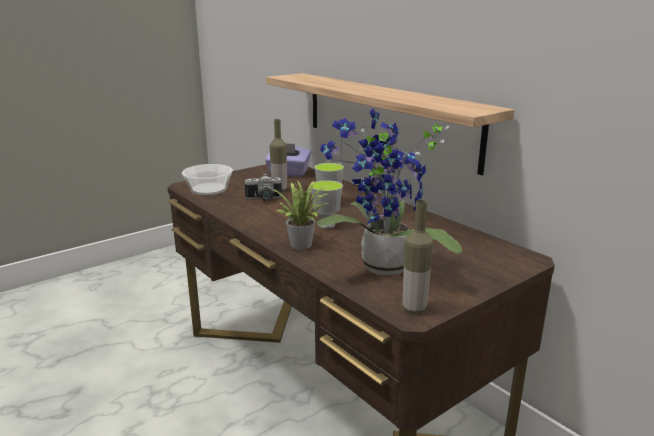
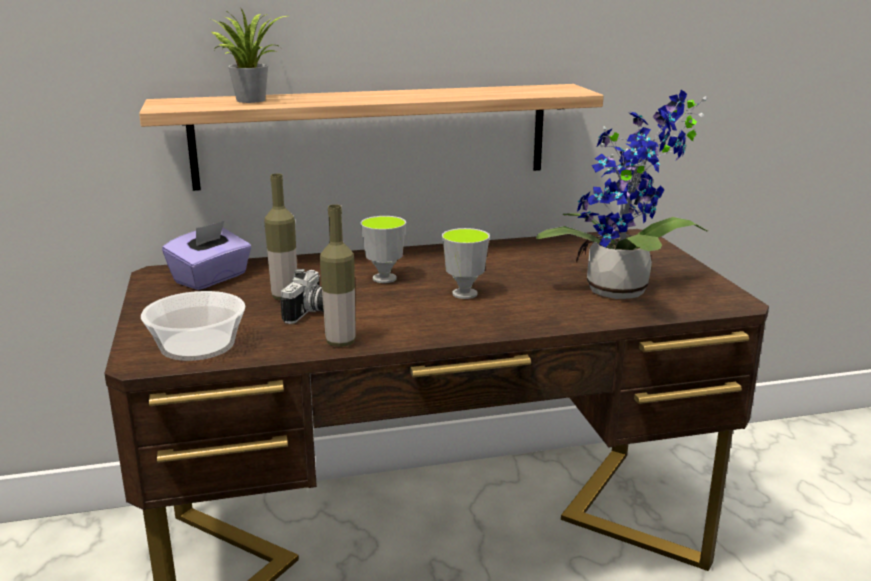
camera: 65 degrees left, 0 degrees up
(303, 244) = (517, 317): potted plant -> potted plant (250, 99)
(414, 309) = (723, 299): bottle -> bottle (340, 342)

